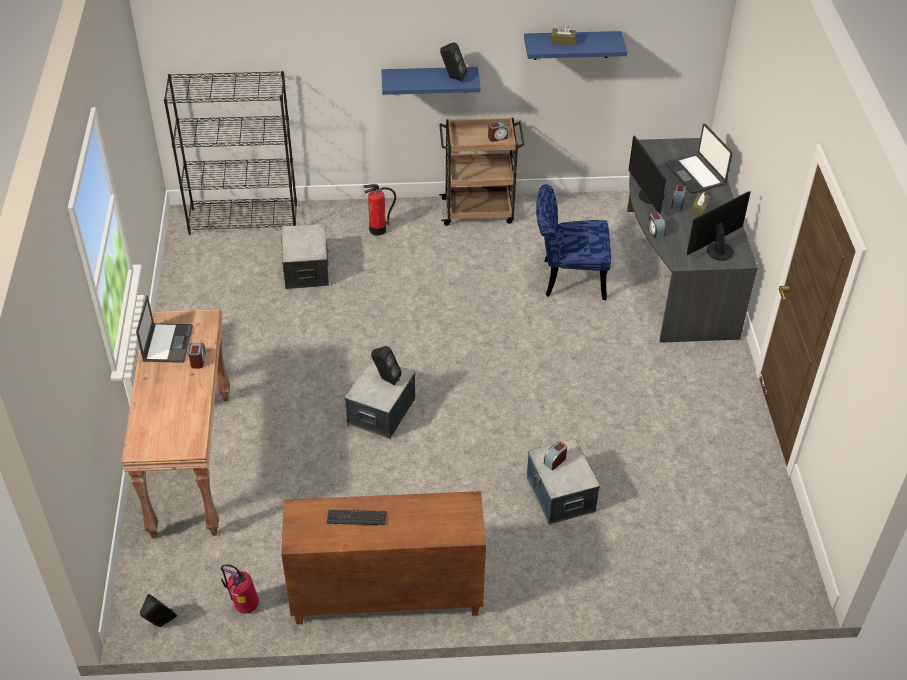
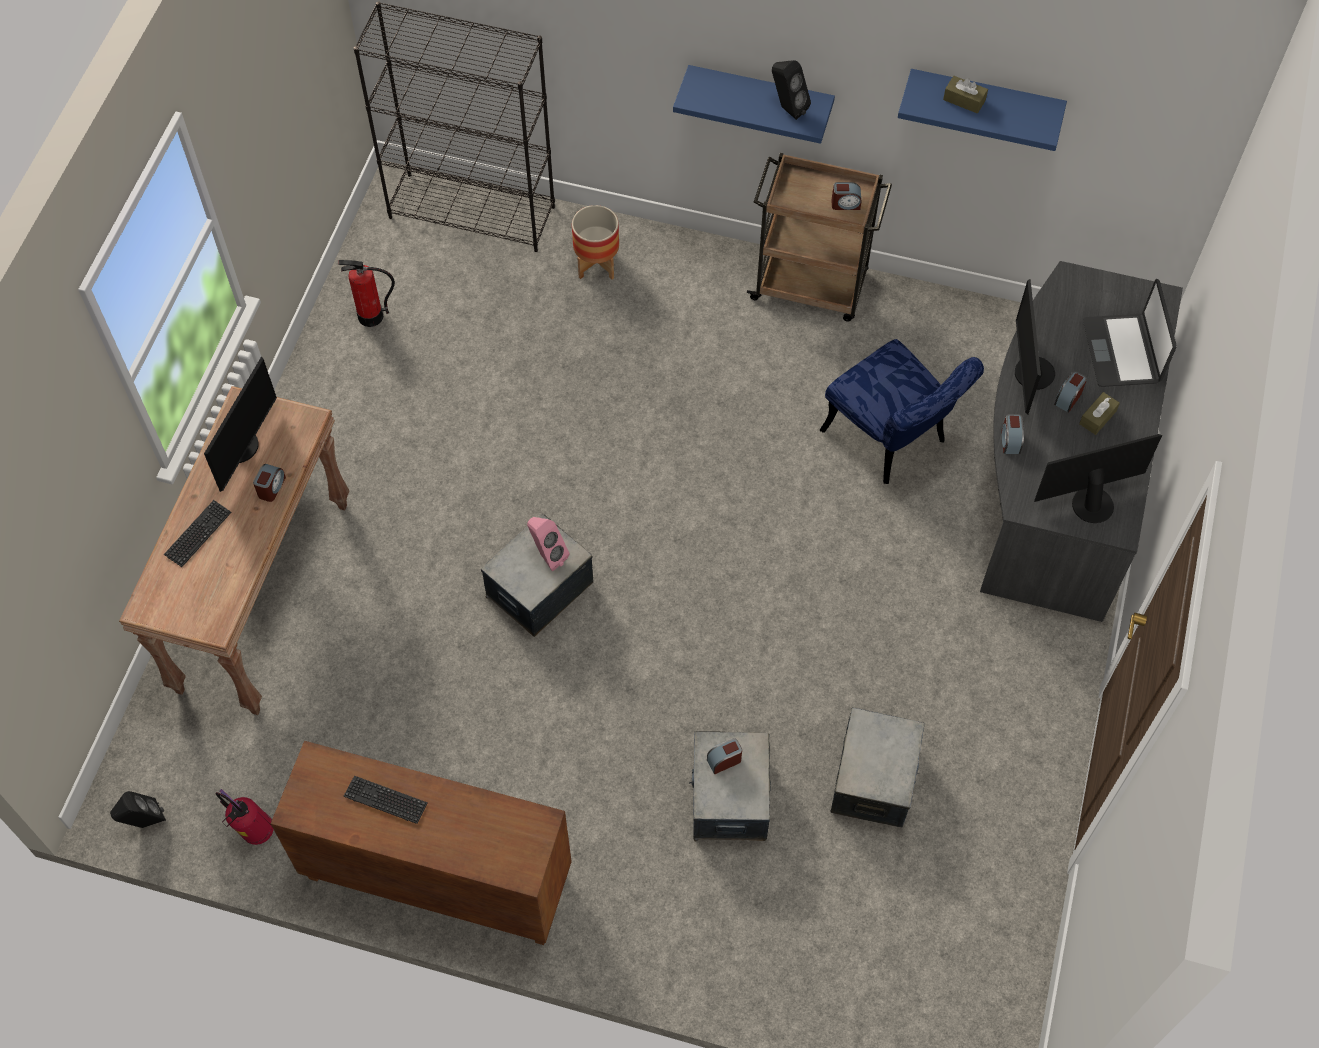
camera: 20 degrees right, 15 degrees up
(157, 398) = (198, 534): none -> keyboard
(167, 343) = (242, 447): laptop -> monitor
(307, 269) = (527, 323): storage box -> storage box (874, 779)
(338, 229) = (597, 265): none -> planter
(378, 230) = (652, 281): fire extinguisher -> fire extinguisher (371, 316)
(386, 379) = (547, 555): black speaker -> pink speaker
(567, 278) = (891, 441): blue chair -> blue chair turned 150 degrees counterclockwise

